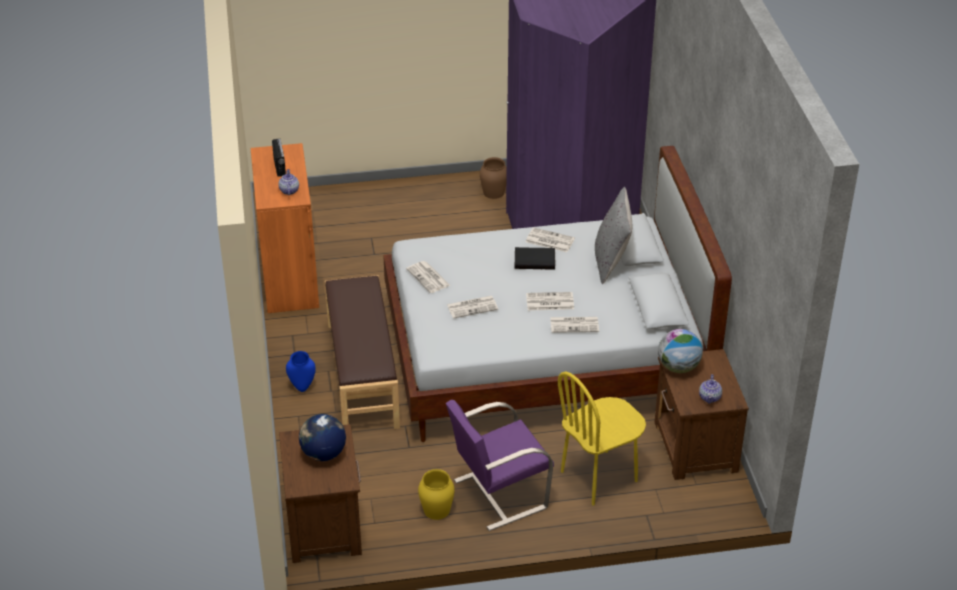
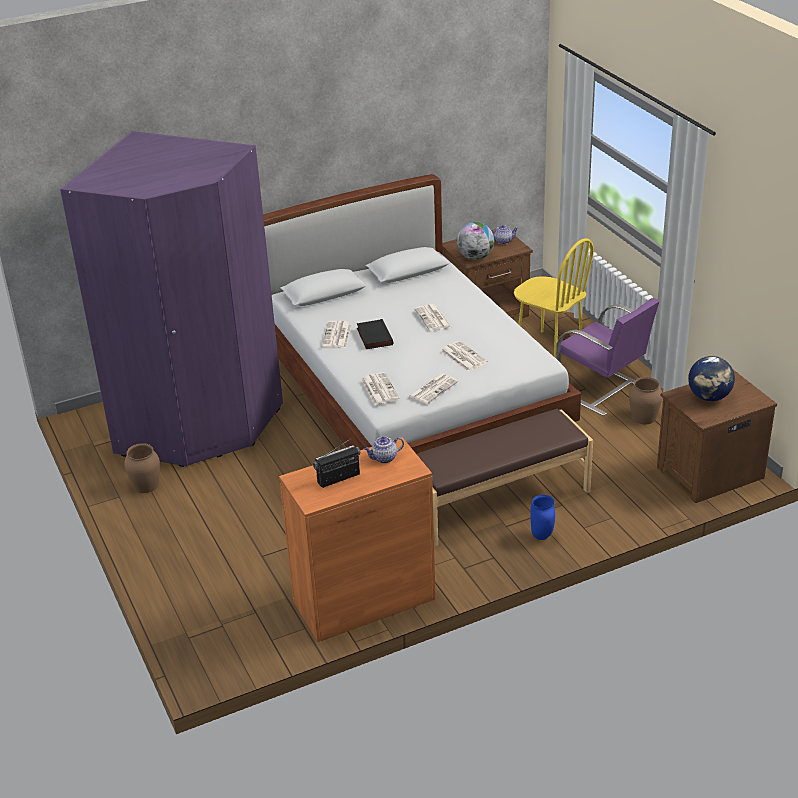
camera: 105 degrees left, 5 degrees down
(436, 510) = (644, 417): yellow vase -> brown vase
(575, 324) = (457, 302): newspaper -> newspaper (379, 389)
(611, 261) = (353, 300): grey pillow -> none

